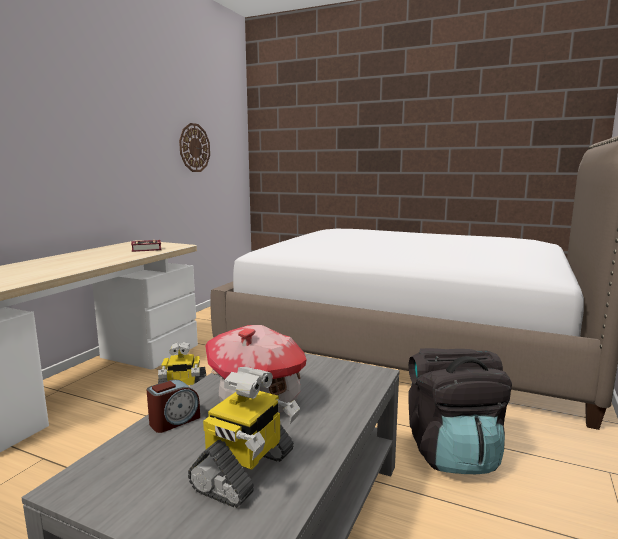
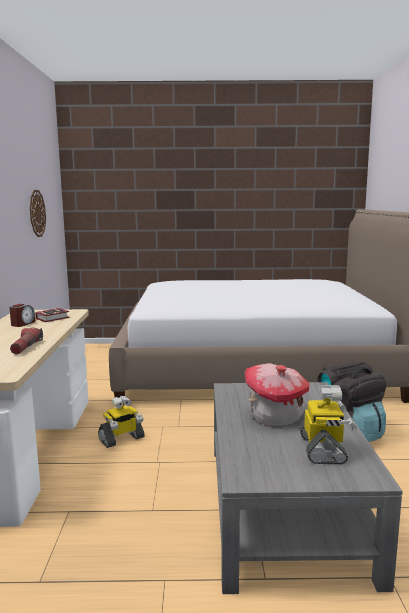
camera: 25 degrees left, 0 degrees up
(58, 271) = (26, 347): none -> flashlight
(174, 421) = (242, 437): alarm clock -> alarm clock (23, 324)

